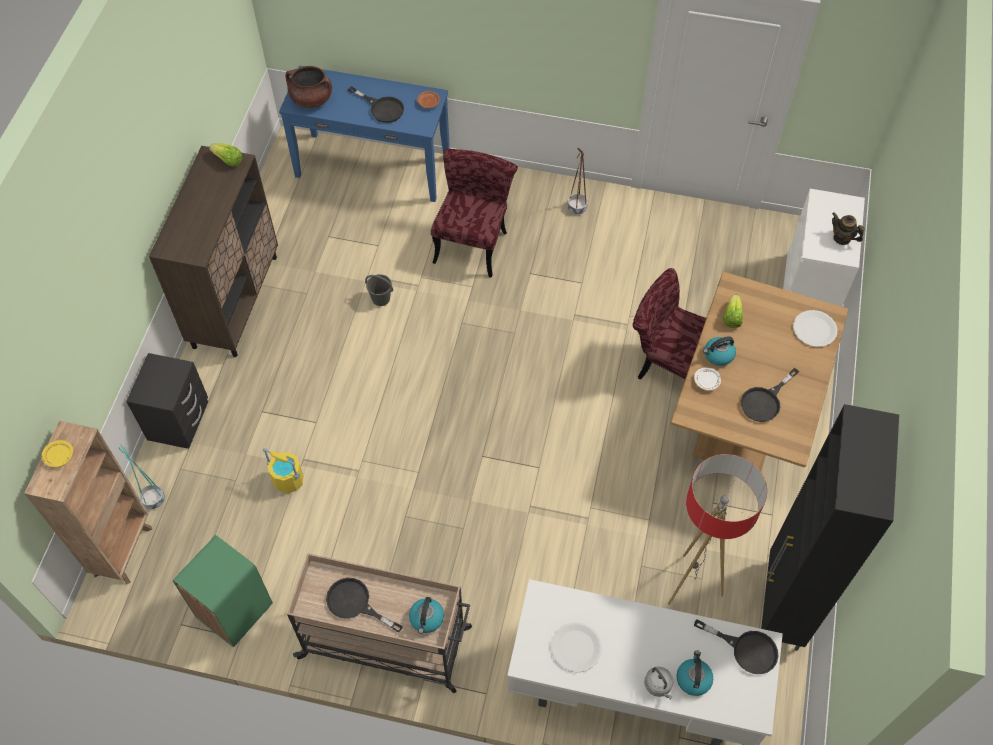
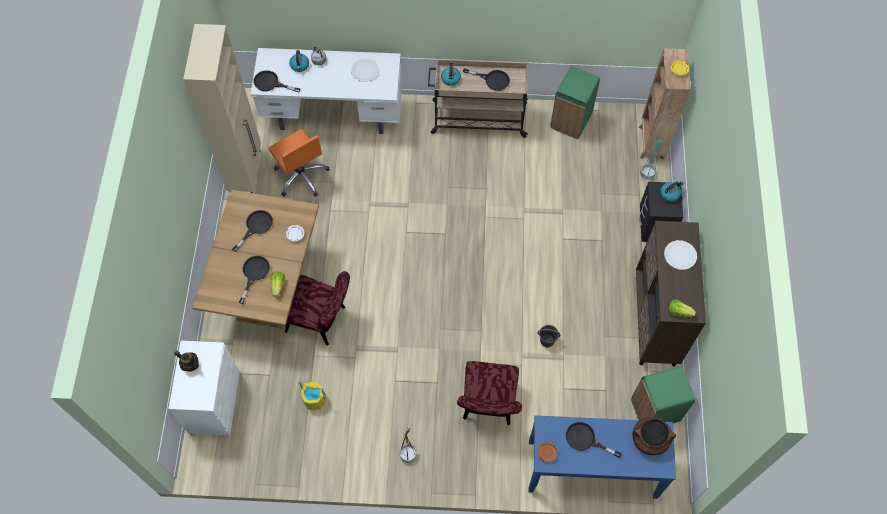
camera: 170 degrees right, 5 degrees up
(279, 208) = (655, 411): none -> green trash can
(288, 480) = (567, 199): yellow bucket -> yellow bucket (315, 399)
(691, 584) = (301, 176): floor lamp -> orange office chair
(718, 355) = (287, 255): kettle -> kettle (670, 194)
(765, 337) = (254, 274): none -> black frying pan
(782, 606) = (246, 172): black cabinet -> beige cabinet
(814, 329) = (218, 285): white plate -> white plate (680, 255)

